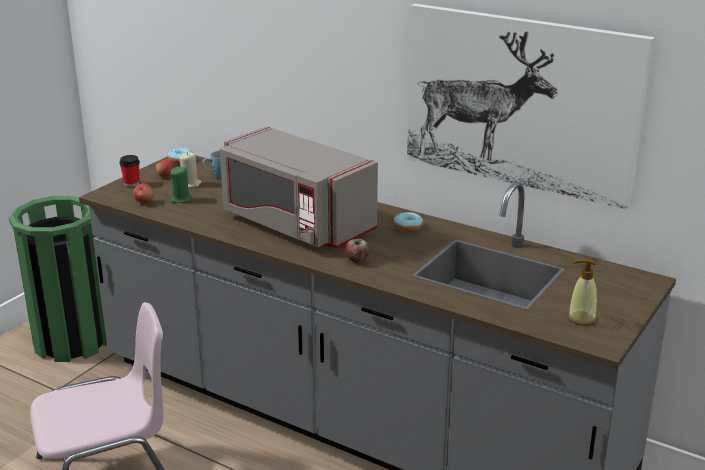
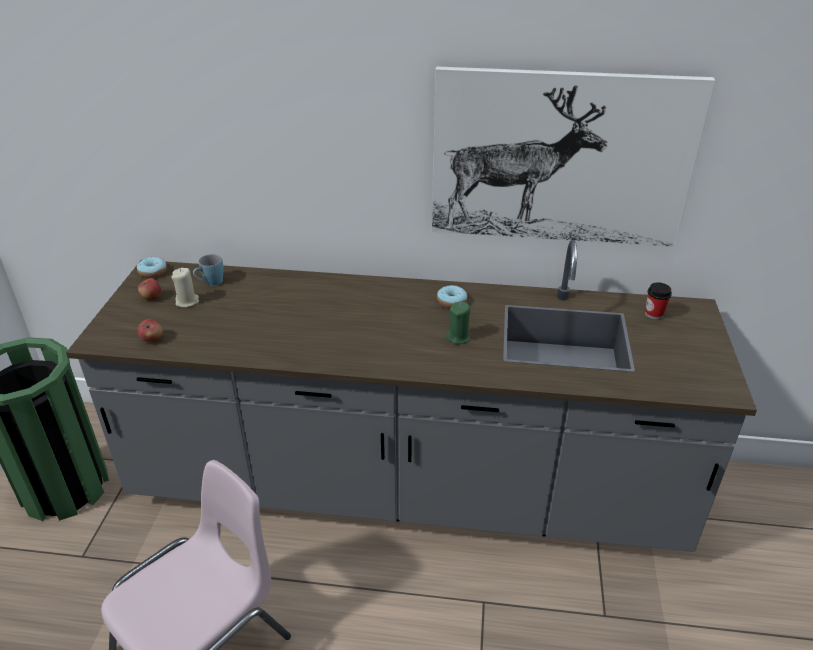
camera: 25 degrees left, 10 degrees up
(131, 184) = (118, 317): cup -> cup (654, 314)
(181, 199) = (192, 325): green candle -> green candle (458, 337)
(295, 223) = (340, 325): grey microwave -> none
(357, 260) = (438, 356): apple -> none
(581, 319) = (686, 368): soap dispenser -> none

